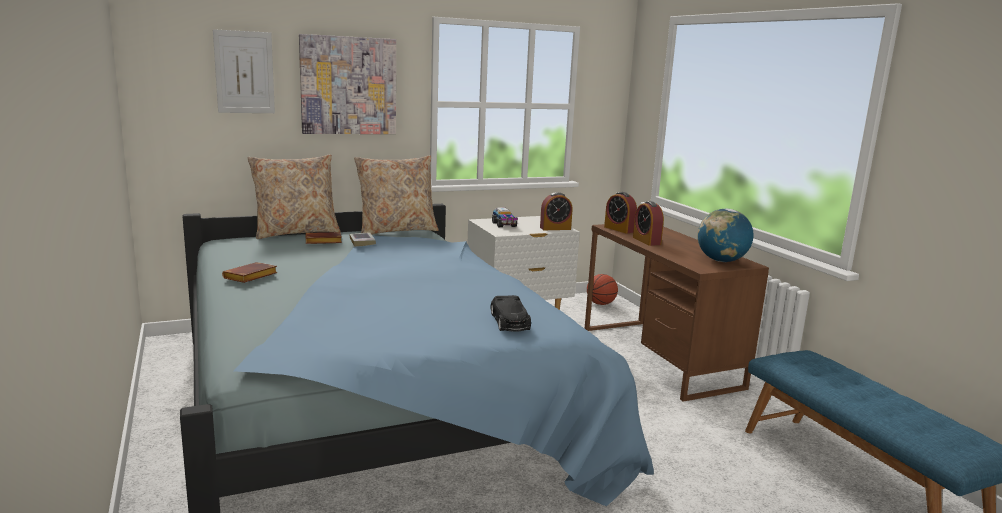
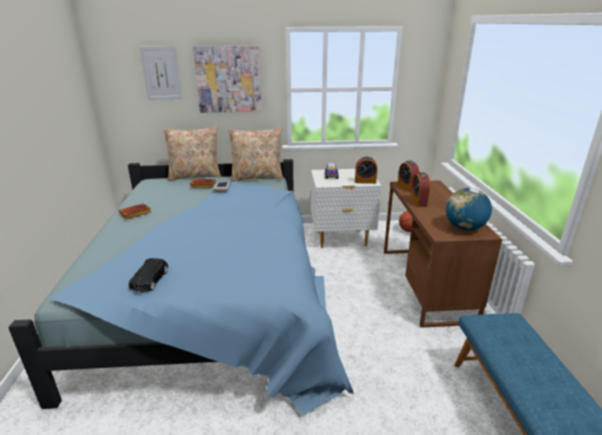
camera: 20 degrees right, 10 degrees up
(510, 322) = (252, 276): black toy car -> black toy car (149, 280)

